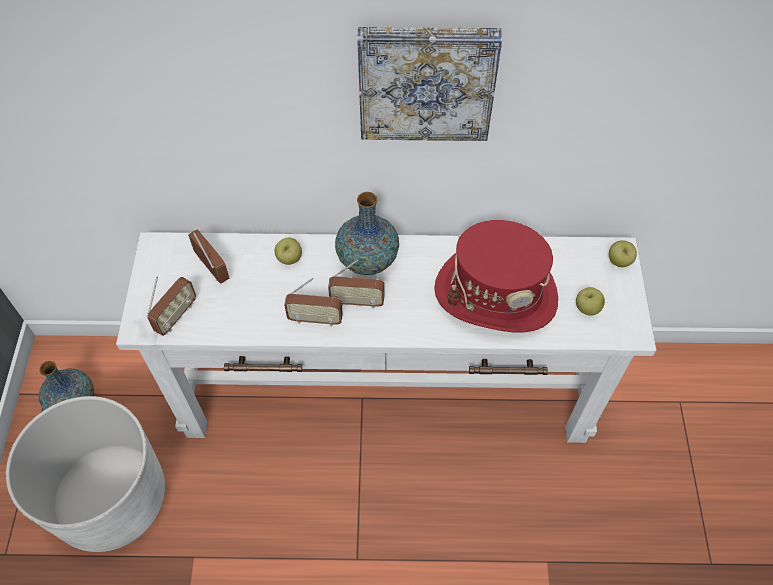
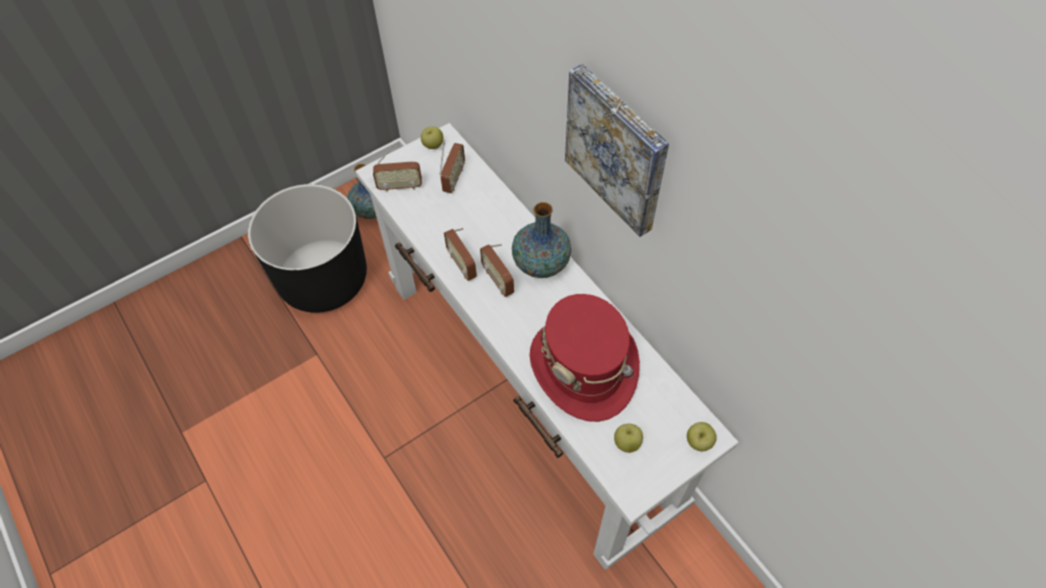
camera: 55 degrees right, 0 degrees up
(111, 498) = (323, 279): white planter -> black planter
(289, 259) = (499, 217): apple -> apple (433, 145)

